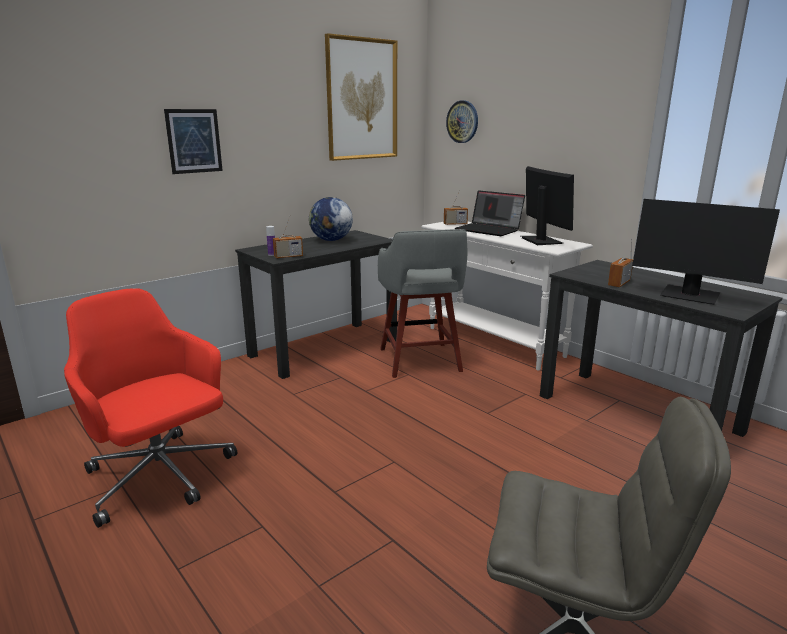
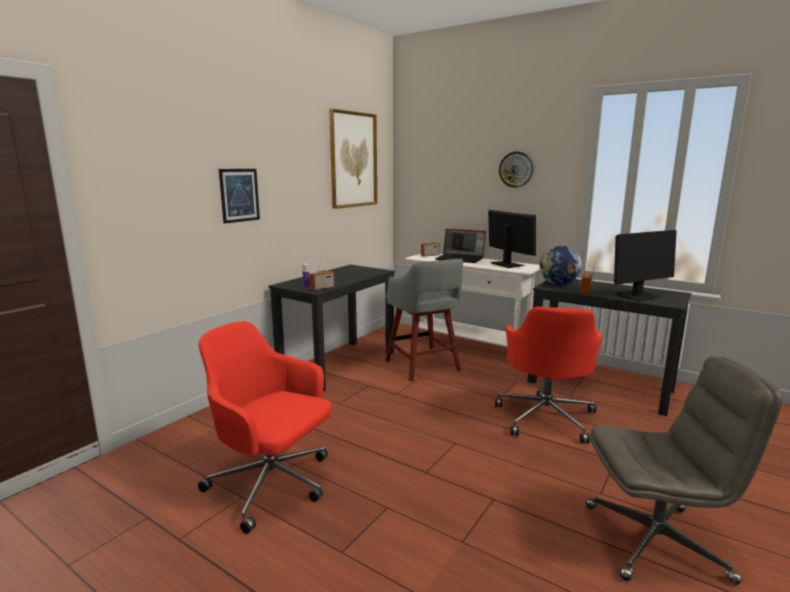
camera: 15 degrees left, 5 degrees down
(331, 240) = (341, 273): globe -> globe (558, 284)
(462, 122) = (428, 176): wall clock -> wall clock (516, 169)
(533, 445) = (546, 417): none -> red office chair
(690, 296) = (637, 296): monitor -> monitor turned 45 degrees counterclockwise

